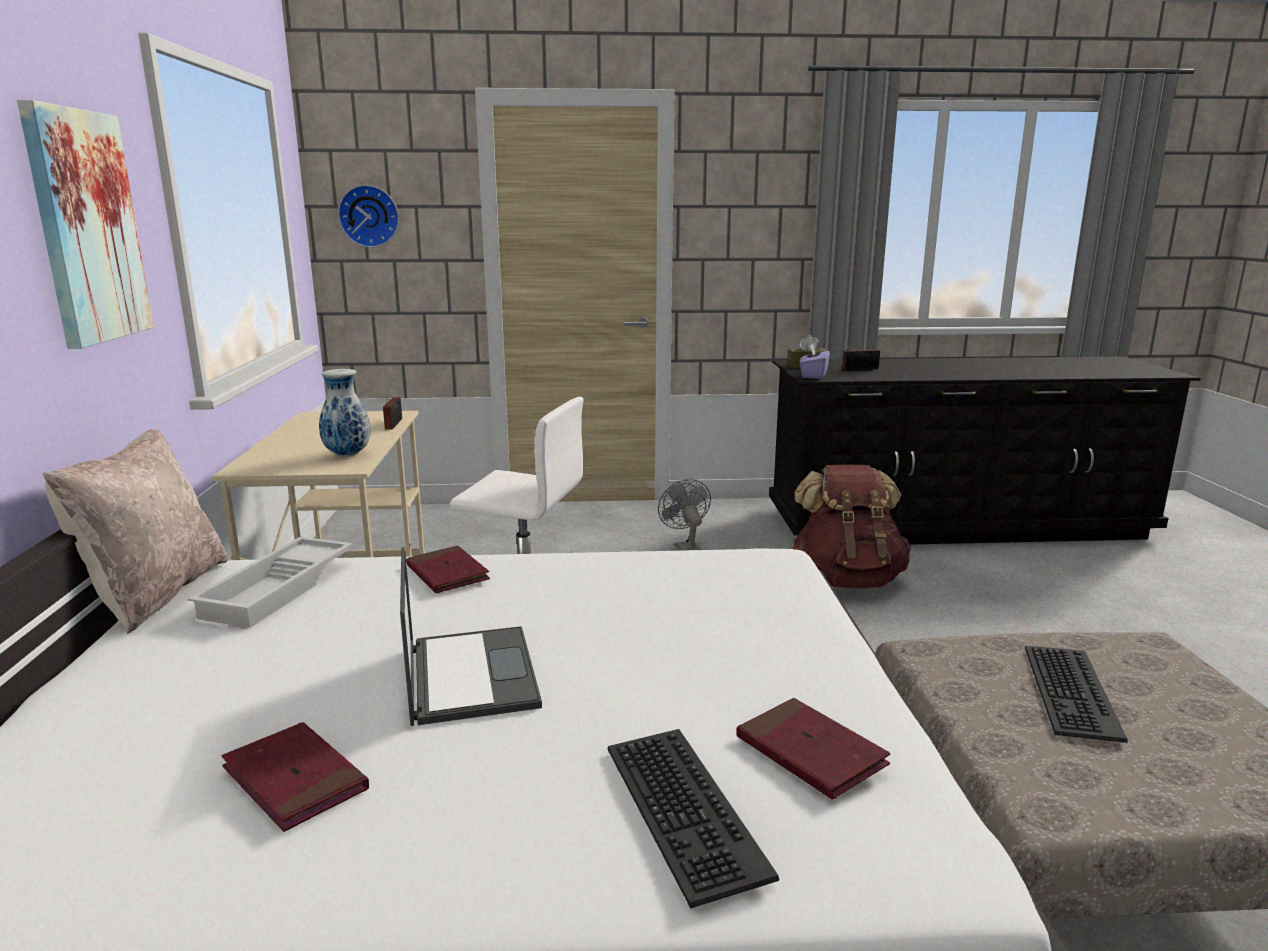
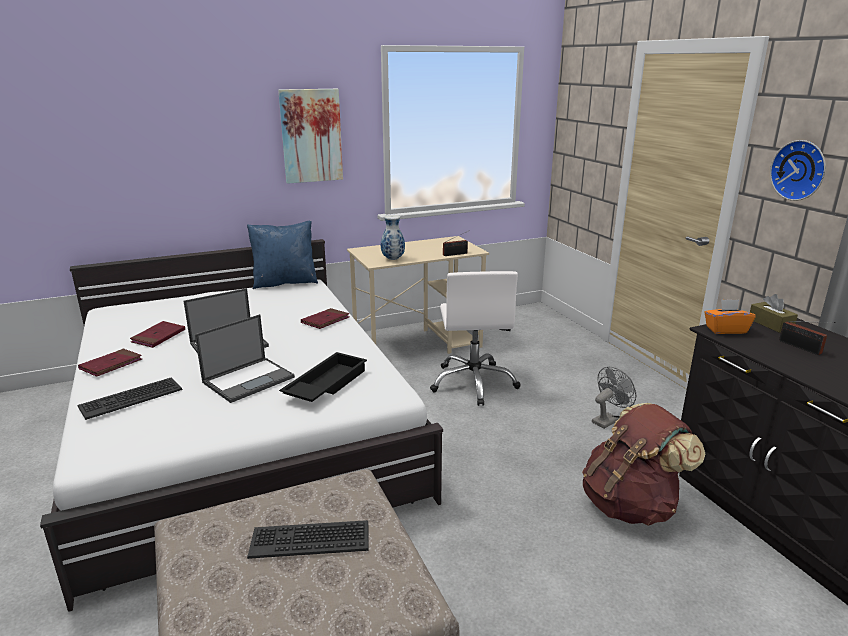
camera: 70 degrees right, 5 degrees up
(154, 594) = (285, 282): beige pillow -> blue pillow
(279, 590) = (295, 298): white tray -> none
(369, 216) = (577, 128): wall clock -> wall clock (800, 170)
(664, 660) = (249, 379): none -> laptop
(722, 597) = (325, 384): none -> black tray
(810, 753) = (168, 420): red book -> red book (111, 365)
(813, 375) = (725, 330): purple tissue box -> orange tissue box

